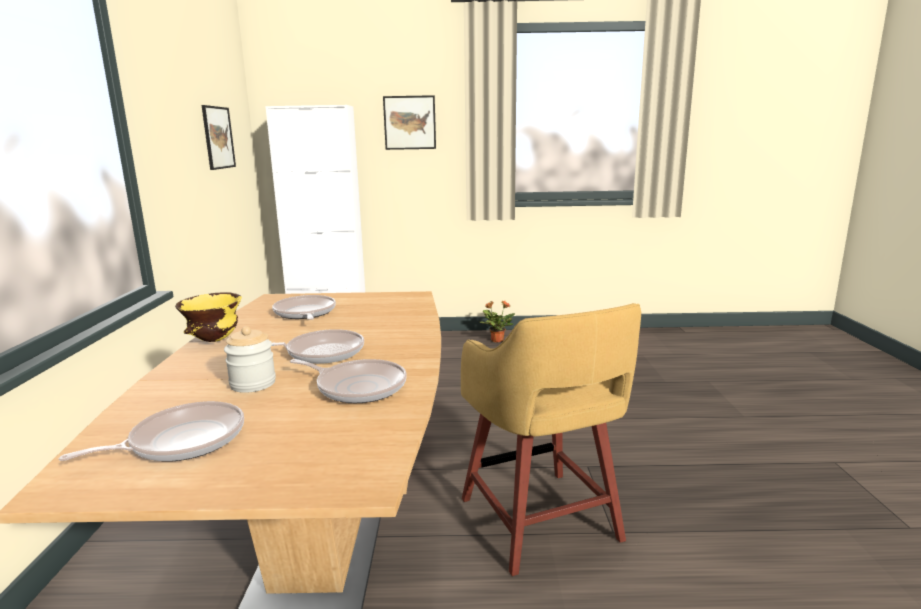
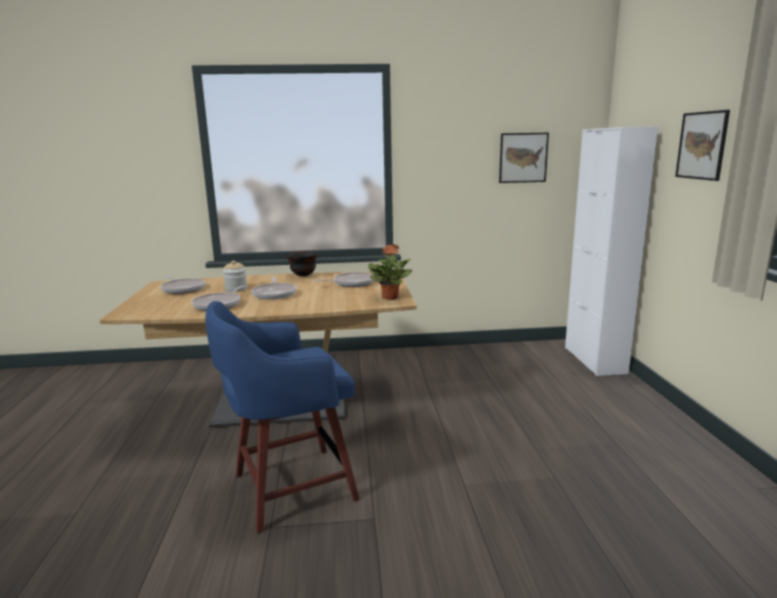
camera: 85 degrees right, 0 degrees up
(214, 341) = (303, 276): yellow bowl -> black bowl
(496, 340) = (690, 454): potted plant -> potted plant (390, 297)
(541, 522) = (290, 488): yellow stool -> blue stool

